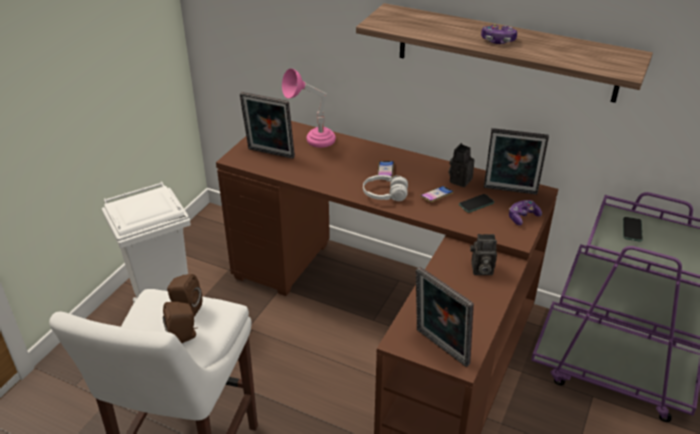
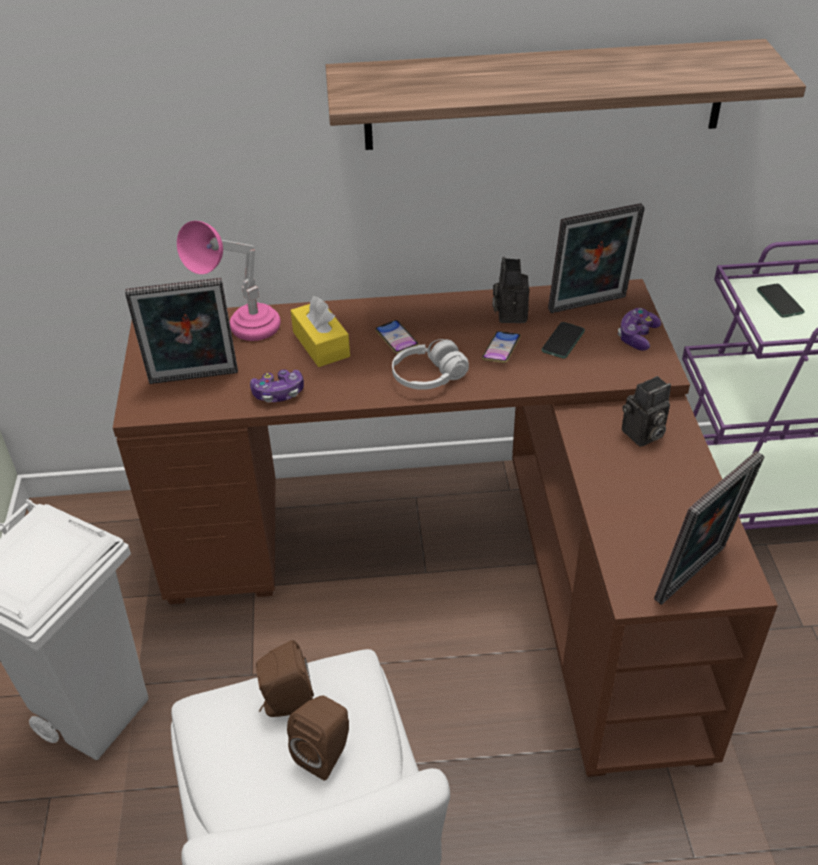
camera: 30 degrees left, 5 degrees up
(345, 160) = (321, 344): none -> yellow tissue box
(439, 349) = (695, 577): picture frame -> picture frame turned 60 degrees counterclockwise
(498, 40) = (561, 77): game controller -> game controller (278, 393)

